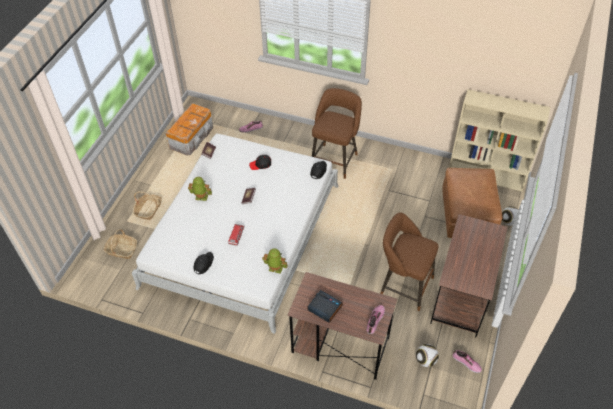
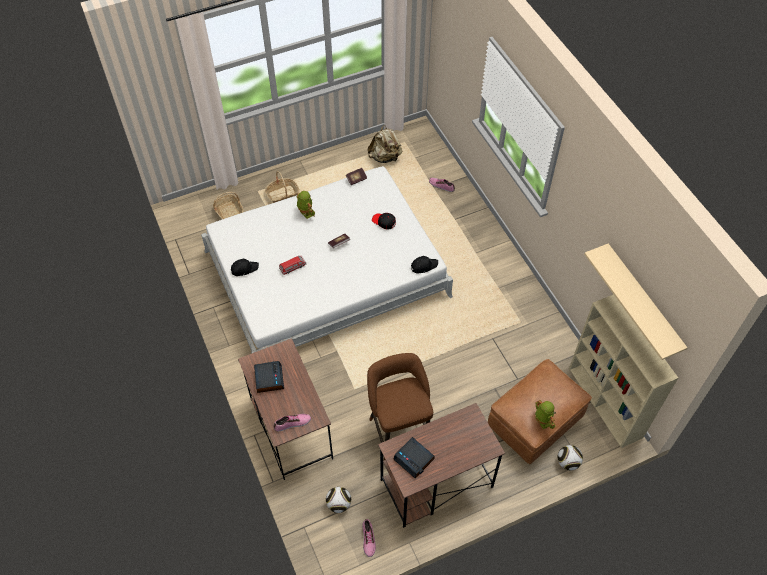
camera: 45 degrees right, 5 degrees up
(192, 137) = (385, 157): storage box -> beige backpack
(275, 269) = (288, 319): toy robot -> toy robot (542, 421)
(335, 159) = (480, 271): brown stool -> none
(469, 273) = (414, 459): none -> alarm clock
(497, 76) = (642, 301): none -> beige shelf

